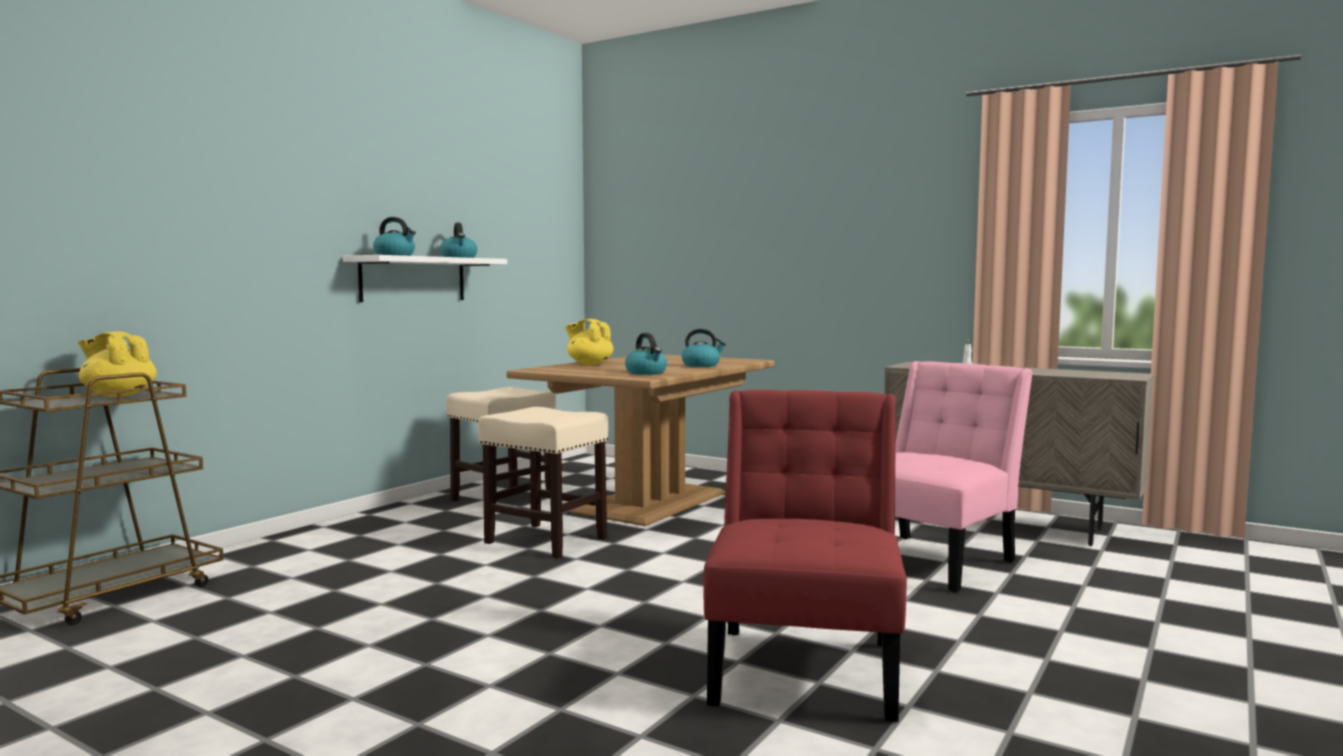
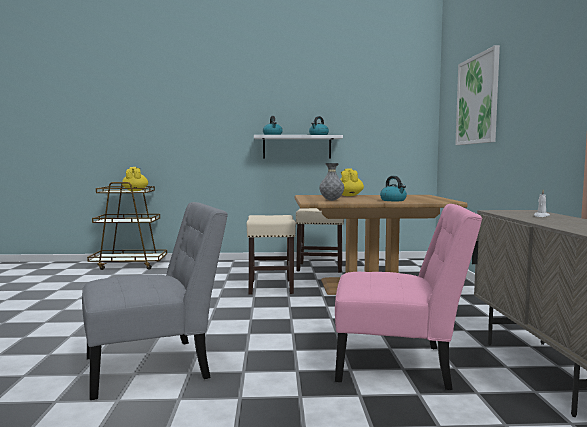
camera: 55 degrees right, 0 degrees up
(646, 373) = (331, 200): kettle -> grey vase
(710, 219) = (477, 100): none -> picture
(806, 666) = (155, 366): red chair -> grey chair

